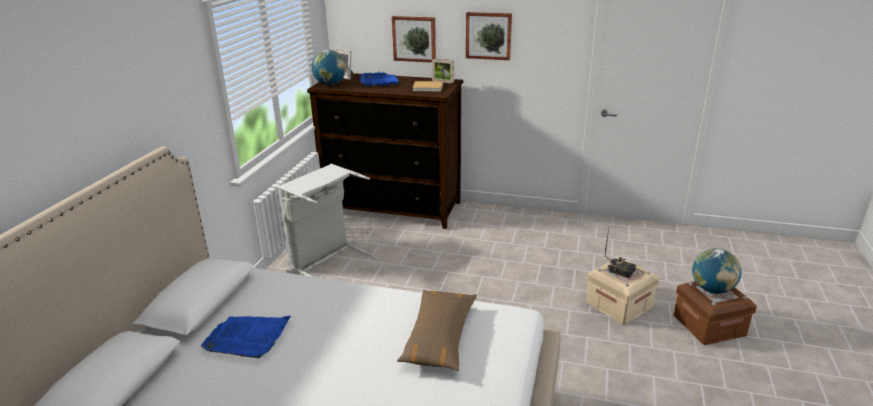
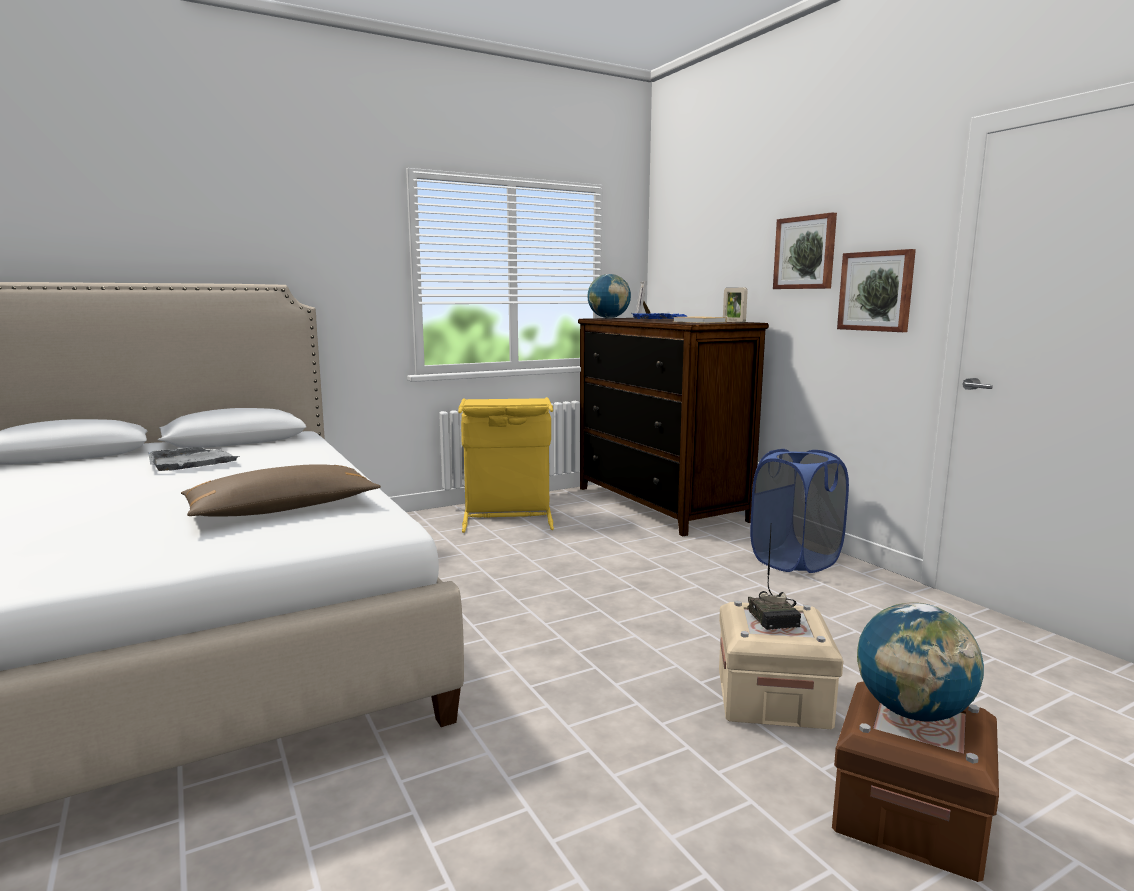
camera: 45 degrees right, 15 degrees down
(248, 338) = (192, 462): blue tray -> grey tray
(327, 260) = (507, 517): grey laundry basket -> yellow laundry basket
(414, 39) = (723, 267): picture -> picture (876, 291)
(517, 222) = (795, 561): none -> blue laundry basket

